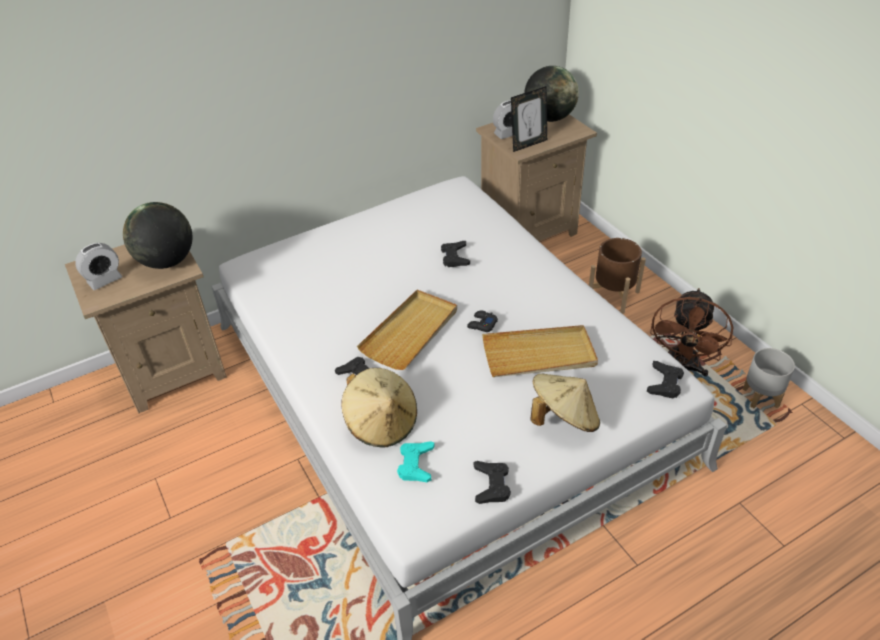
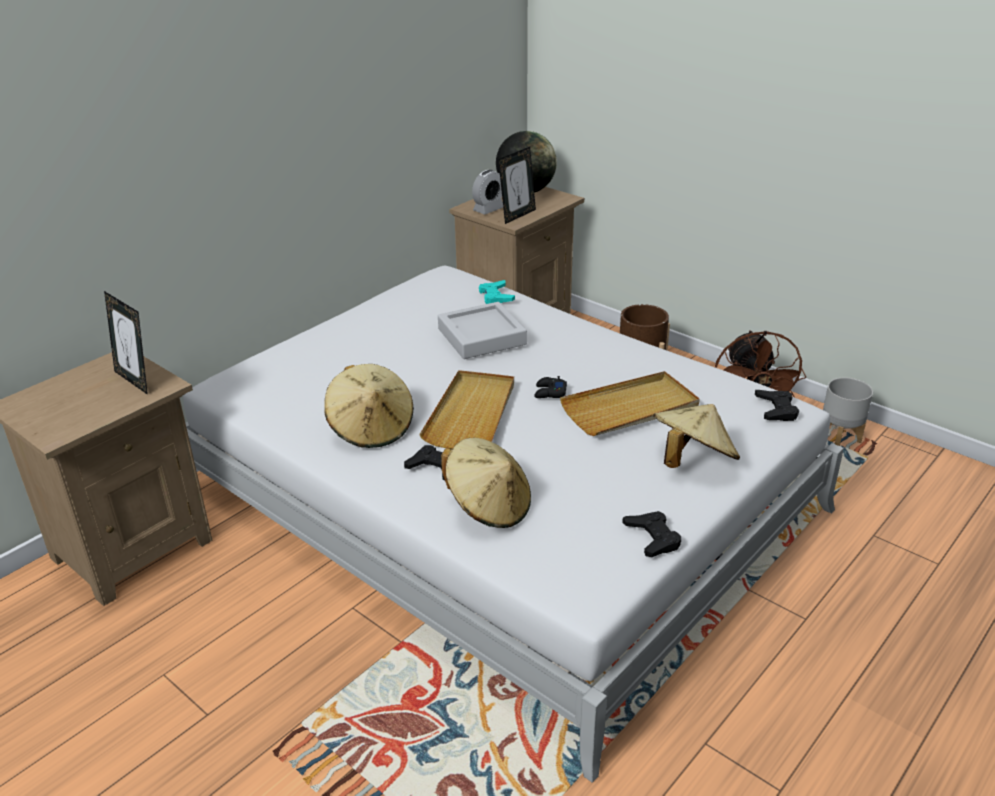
camera: 20 degrees left, 10 degrees down
(105, 280) = (56, 413): alarm clock -> none
(167, 261) = (135, 380): globe -> picture frame
(331, 329) = (371, 428): none -> beige hat
(416, 464) = (554, 538): turquoise game controller -> turquoise game controller (496, 296)
(455, 257) = (481, 336): black game controller -> grey tray

